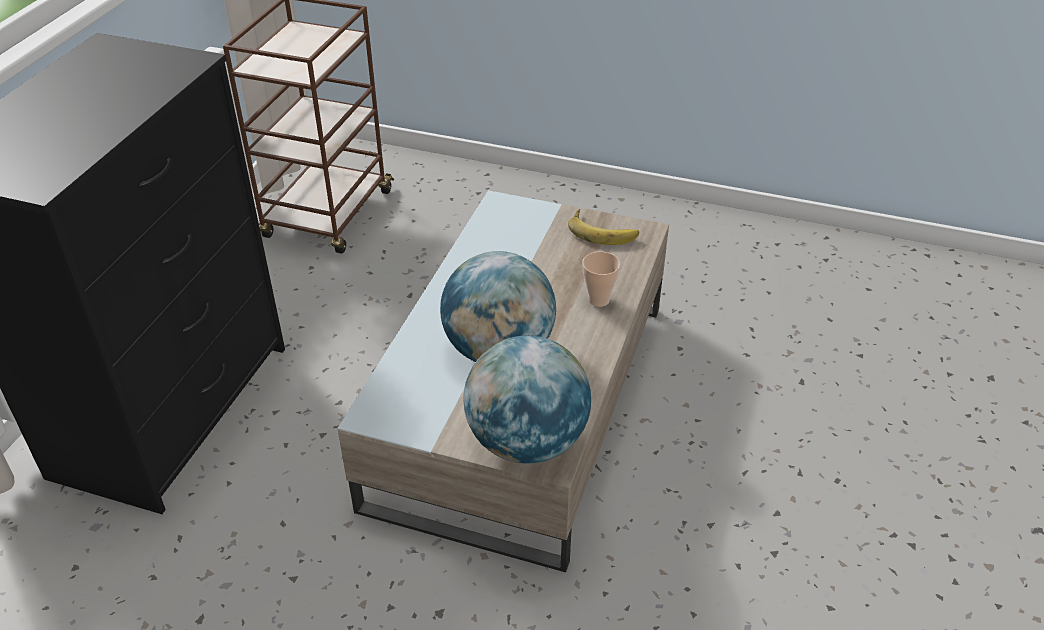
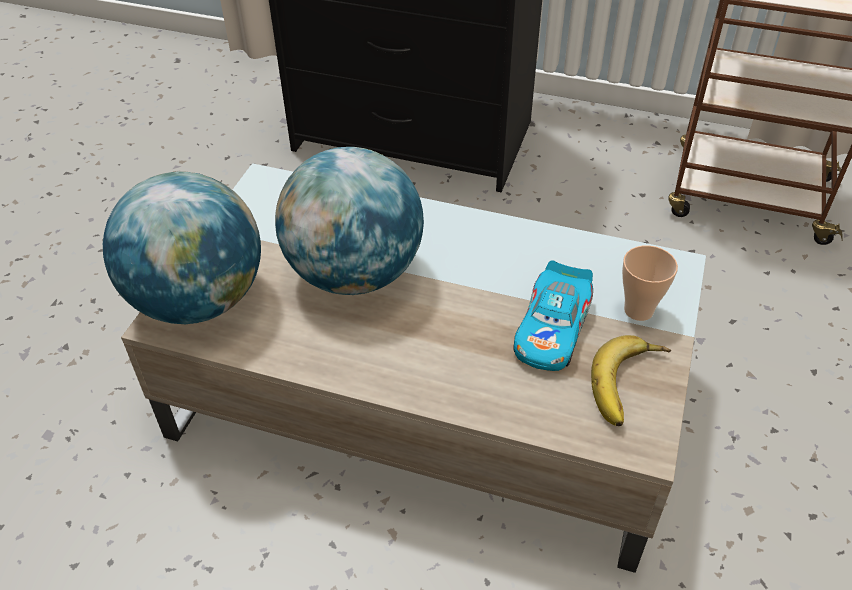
camera: 90 degrees right, 5 degrees up
(557, 257) = (552, 330): none -> toy car
(598, 300) = (457, 374): cup -> cup (638, 310)

